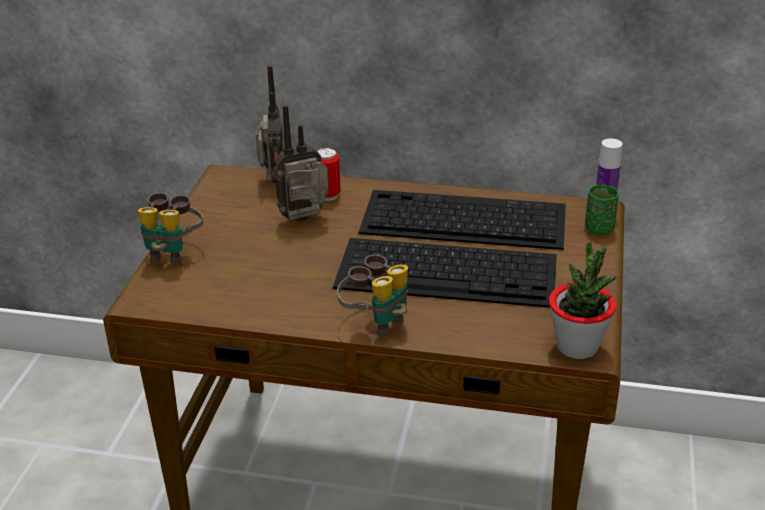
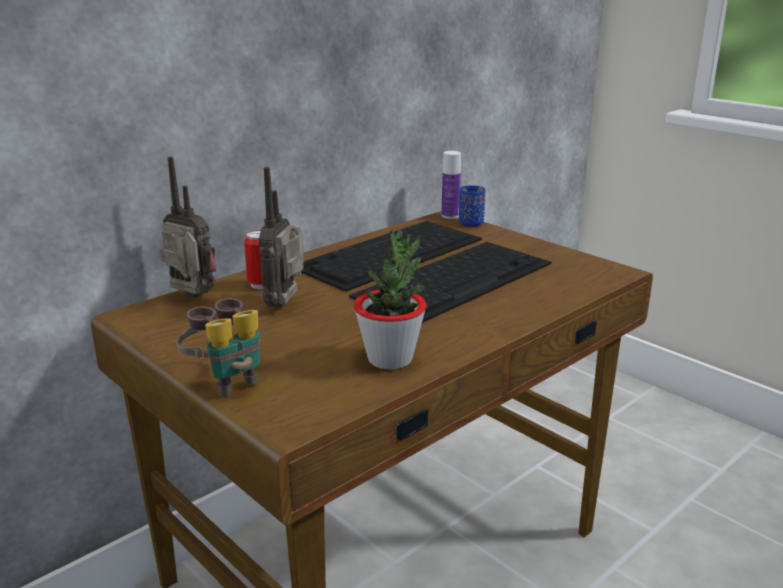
camera: 55 degrees left, 10 degrees down
(376, 322) = (491, 324): binoculars -> none
(577, 347) = (608, 272): potted plant -> potted plant (390, 359)
(599, 228) = (471, 223): green cup -> blue cup

